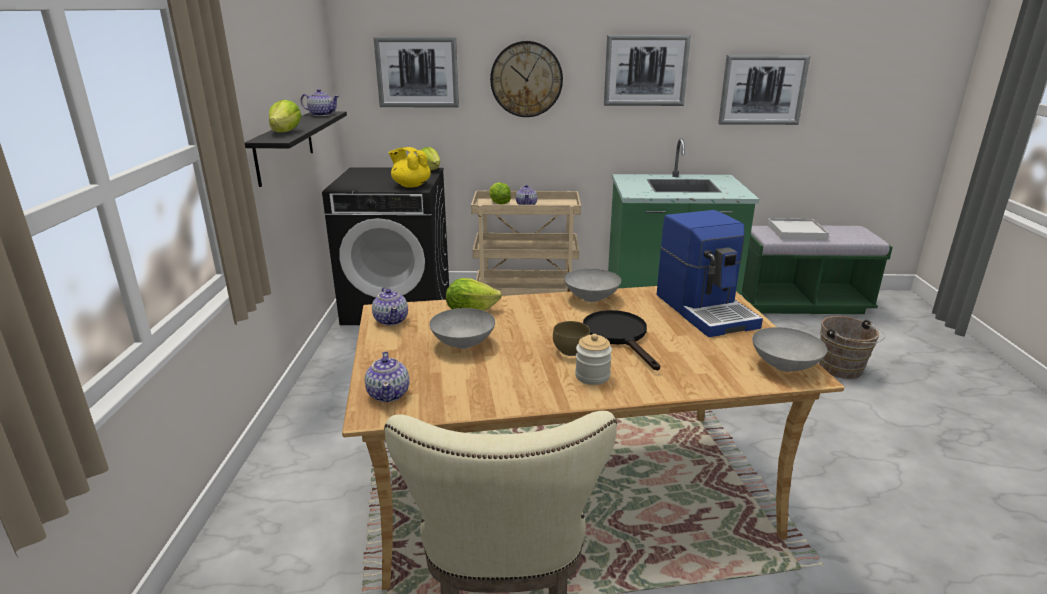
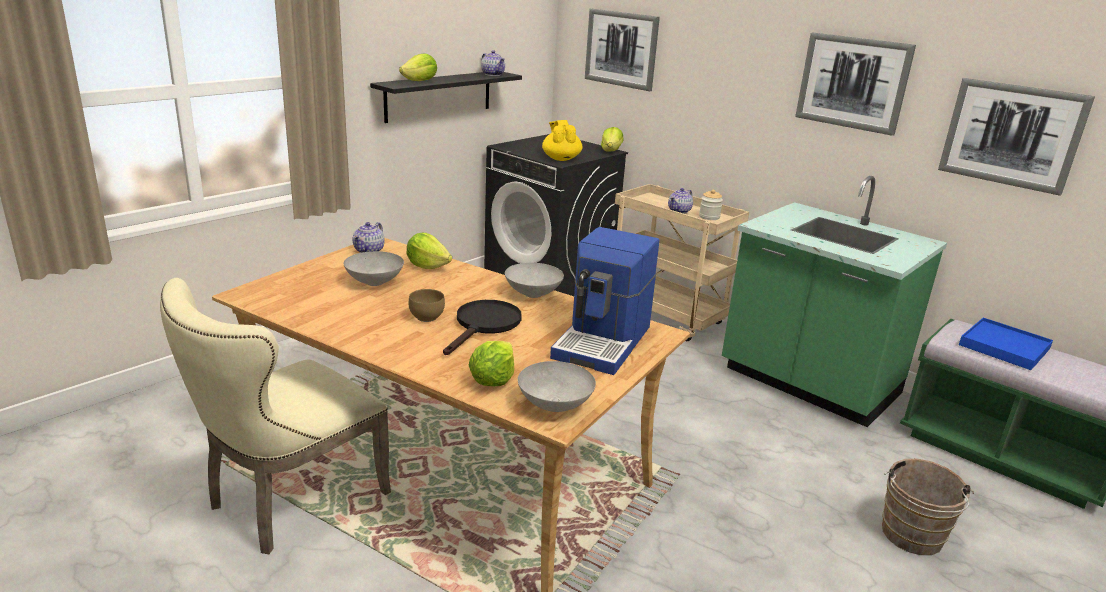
camera: 40 degrees right, 0 degrees up
(389, 394) = (272, 289): teapot -> none
(499, 203) = (657, 202): lettuce -> lettuce (492, 380)
(526, 79) = (719, 72): wall clock -> none
(592, 376) = (400, 338): jar -> jar (709, 217)
(796, 232) = (1004, 347): white tray -> blue tray

